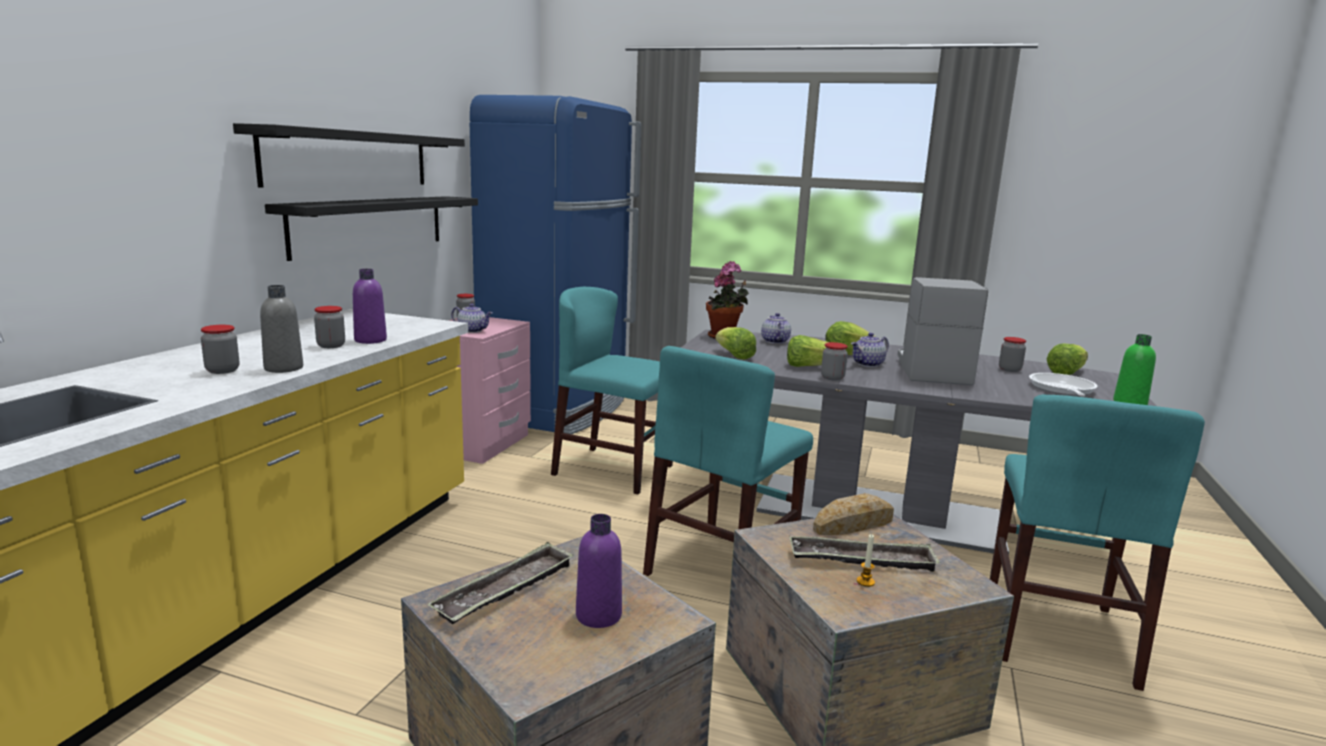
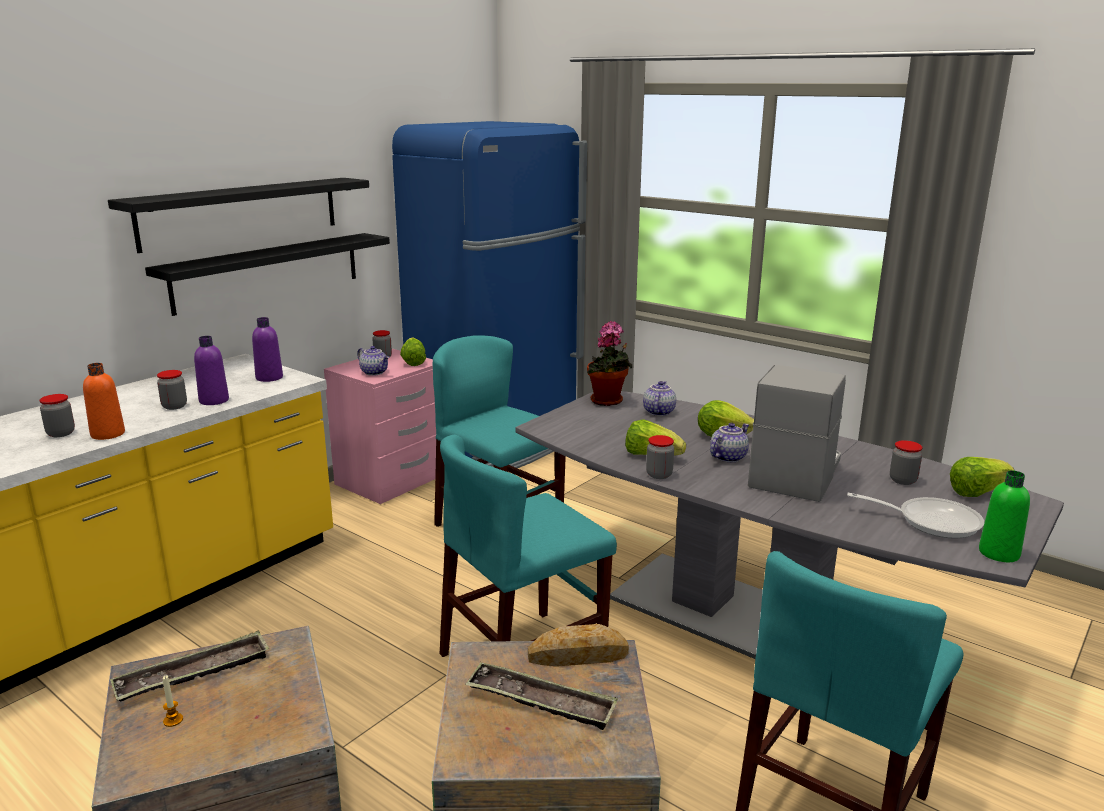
camera: 20 degrees right, 5 degrees up
(283, 368) = (108, 434): grey bottle -> orange bottle
(598, 615) = (243, 716): purple bottle -> purple bottle (269, 378)
(734, 356) = (586, 431): lettuce -> lettuce (413, 362)
(865, 582) = (518, 728): candle -> candle (173, 720)
(868, 364) = (727, 457): teapot -> teapot turned 150 degrees clockwise
(1062, 390) = (931, 521): frying pan -> frying pan turned 75 degrees clockwise

